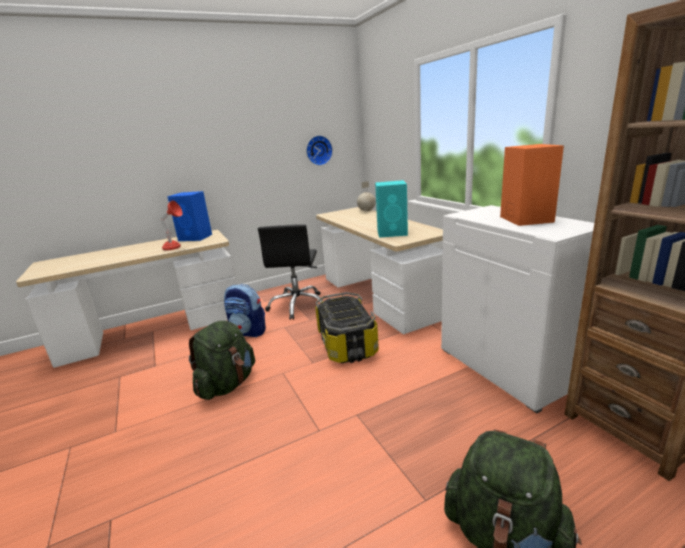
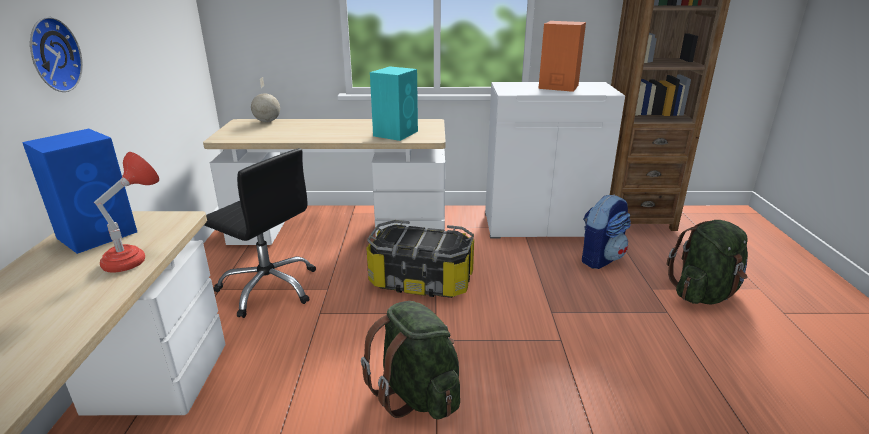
camera: 65 degrees left, 5 degrees up
(248, 332) = (287, 348): backpack -> backpack (600, 258)
(318, 150) = (165, 31): wall clock -> wall clock (51, 55)

